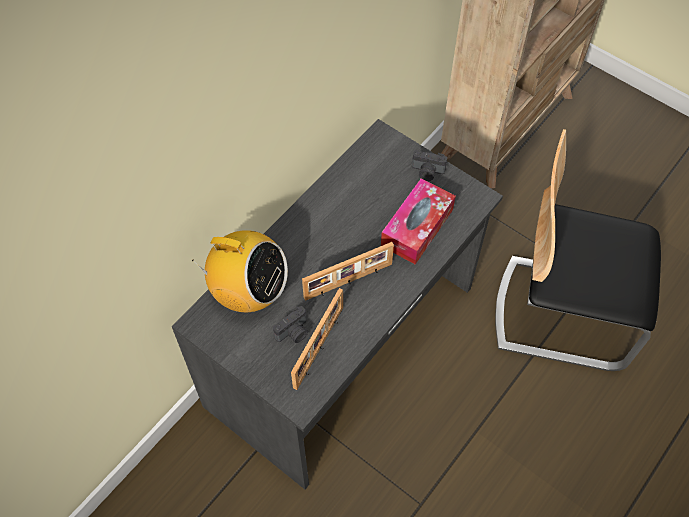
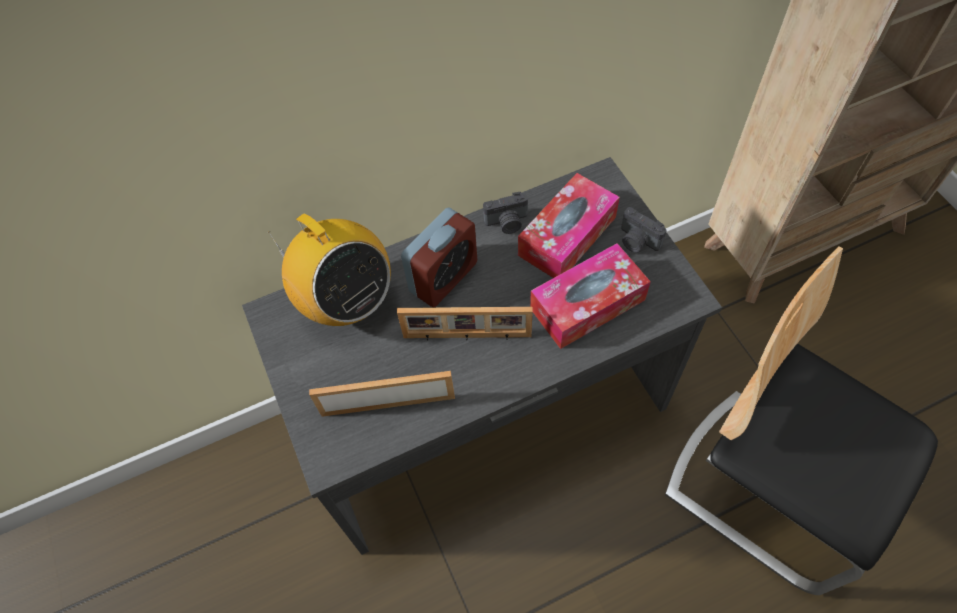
camera: 30 degrees right, 0 degrees up
(294, 333) = (368, 371): camera -> camera (507, 223)
(309, 248) = (443, 277): none -> alarm clock
(320, 348) = (388, 403): picture frame -> picture frame turned 150 degrees counterclockwise
(378, 186) = (567, 236): none -> tissue box

